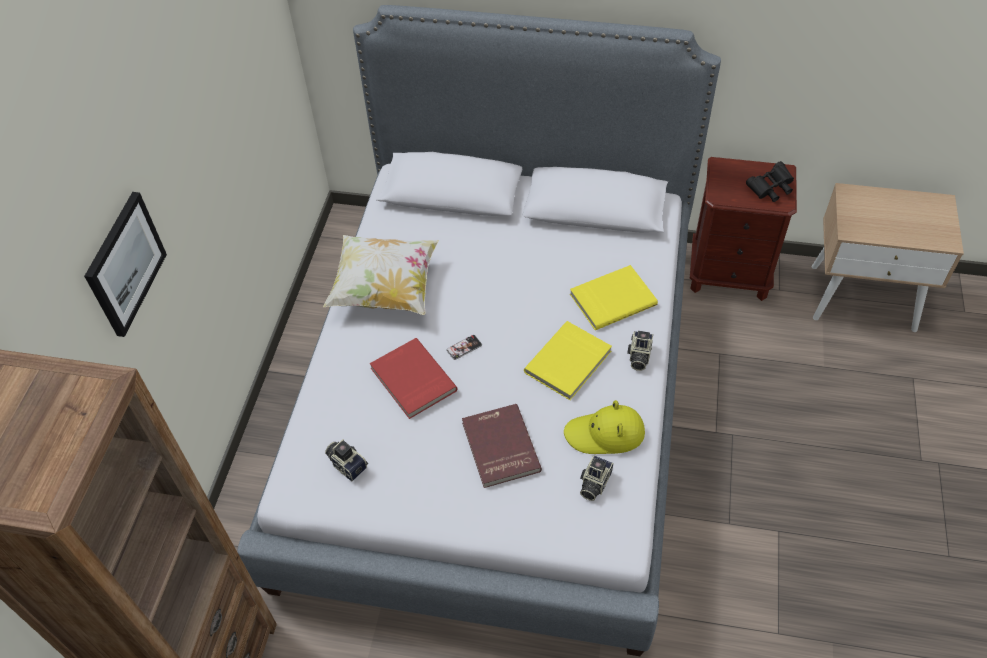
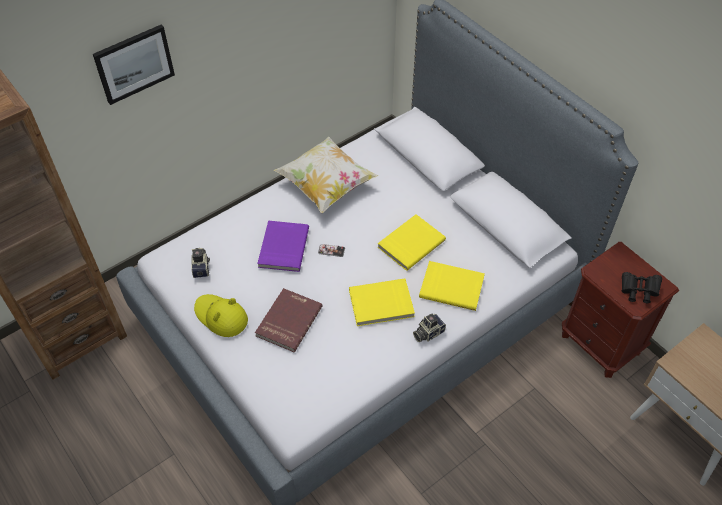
camera: 40 degrees right, 0 degrees up
(412, 380) = (282, 247): red book -> purple book
(530, 286) = (410, 243): none -> yellow book
(593, 483) = (316, 383): camera -> none
(605, 434) = (354, 361): yellow hat -> yellow hat (221, 317)

